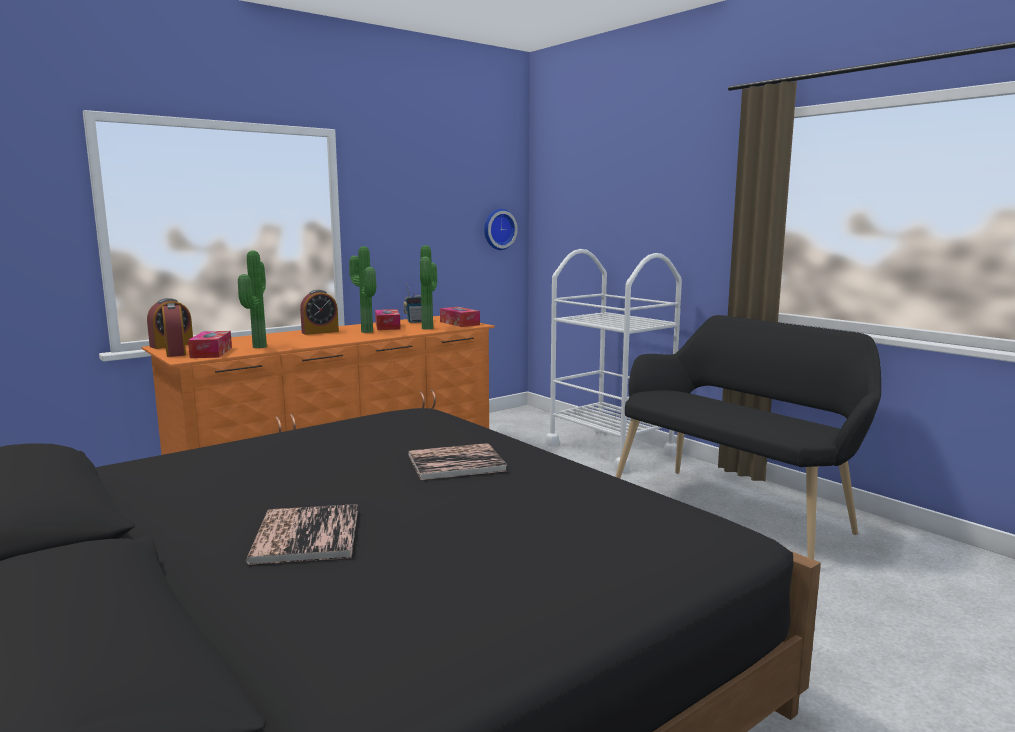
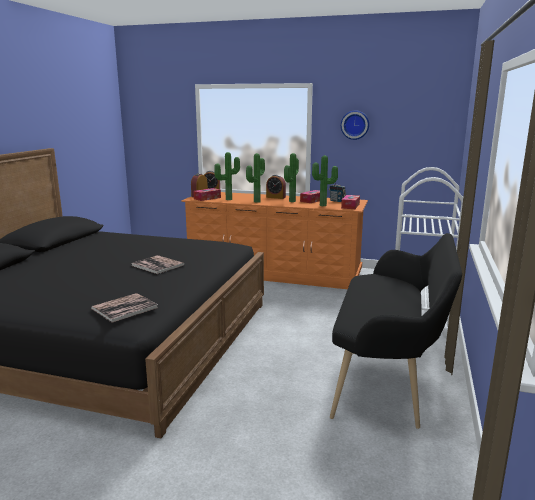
camera: 55 degrees right, 5 degrees up
(306, 536) = (64, 266): book -> book (124, 308)
(318, 341) = (255, 201): none -> potted plant
(498, 229) = (432, 145): wall clock -> wall clock (355, 125)

